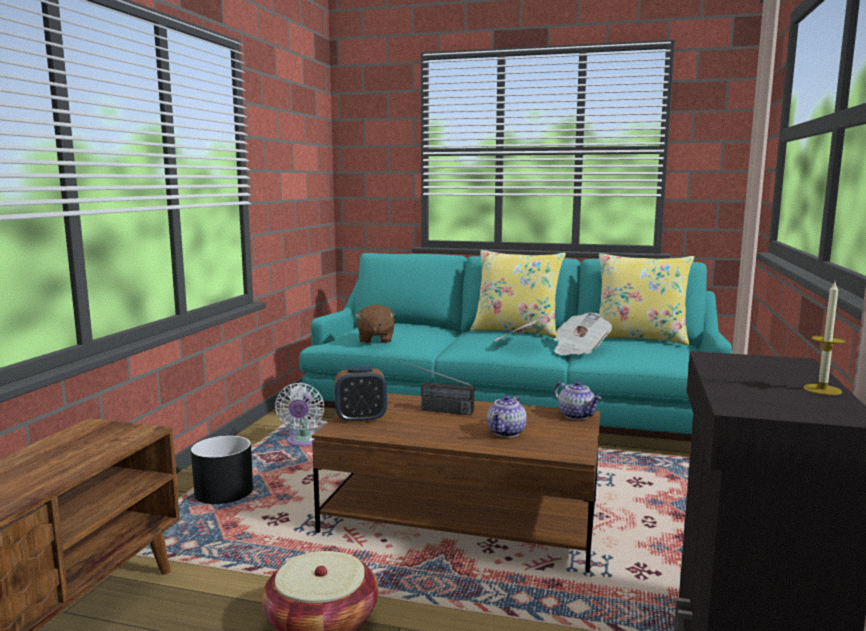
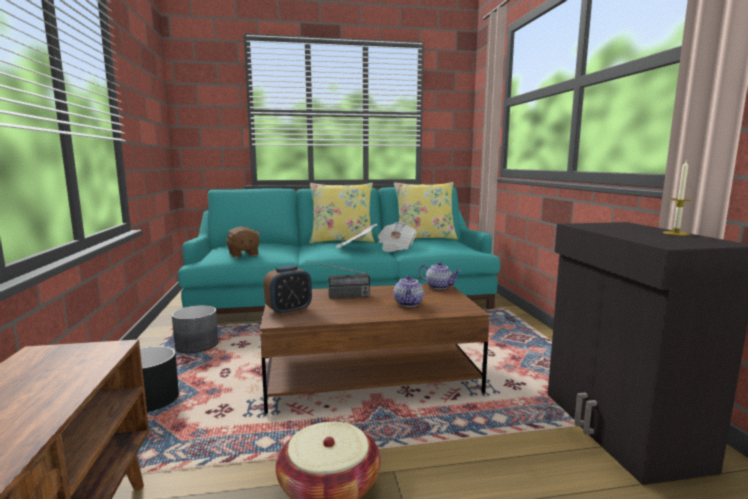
camera: 25 degrees left, 0 degrees up
(303, 442) = (197, 345): white fan -> grey planter

